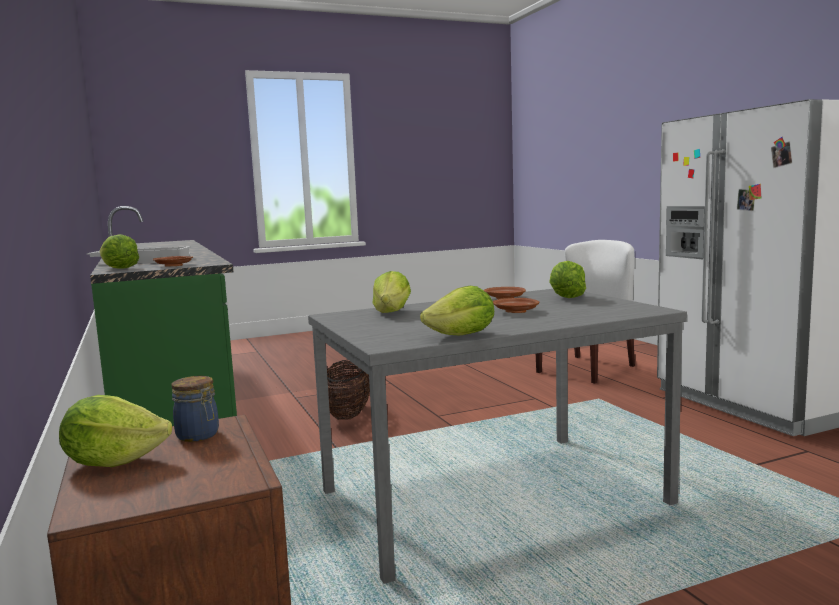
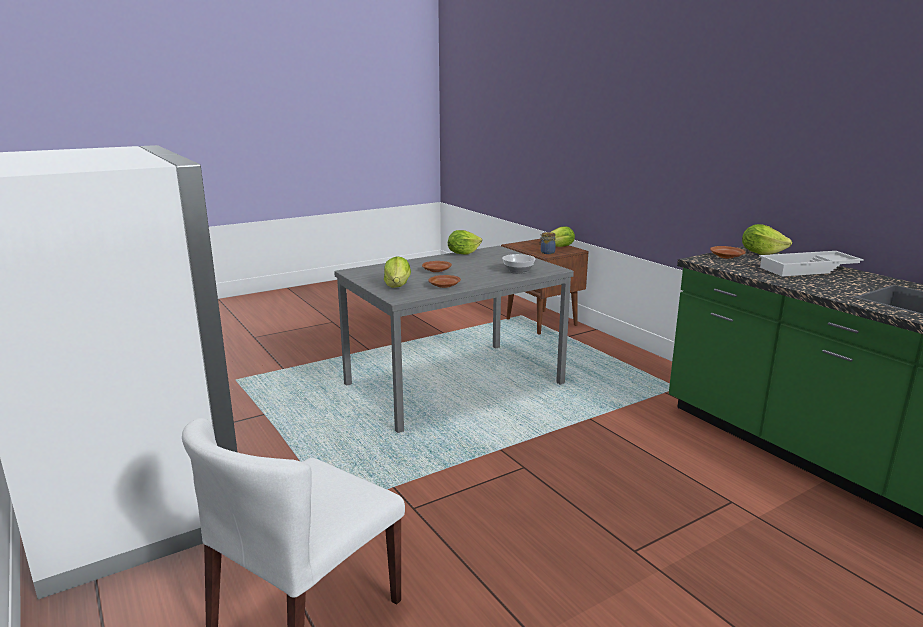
camera: 170 degrees right, 10 degrees up
(348, 415) = (625, 466): basket -> none
(392, 312) = (518, 271): lettuce -> bowl

